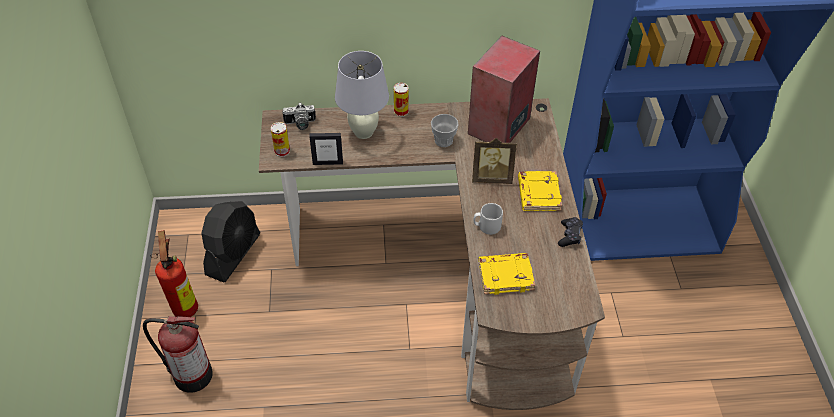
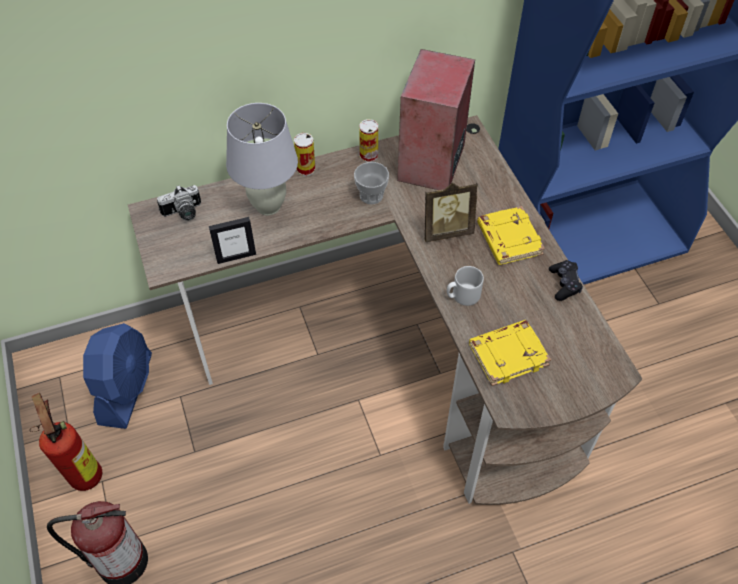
camera: 15 degrees left, 5 degrees up
(233, 254) = (126, 388): black fan -> blue fan
(282, 151) = (171, 254): can -> can (368, 155)

